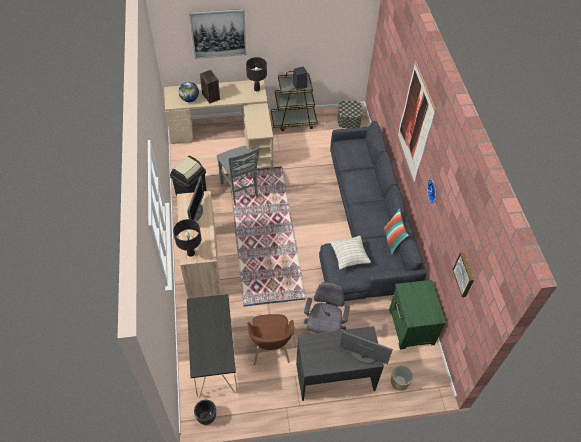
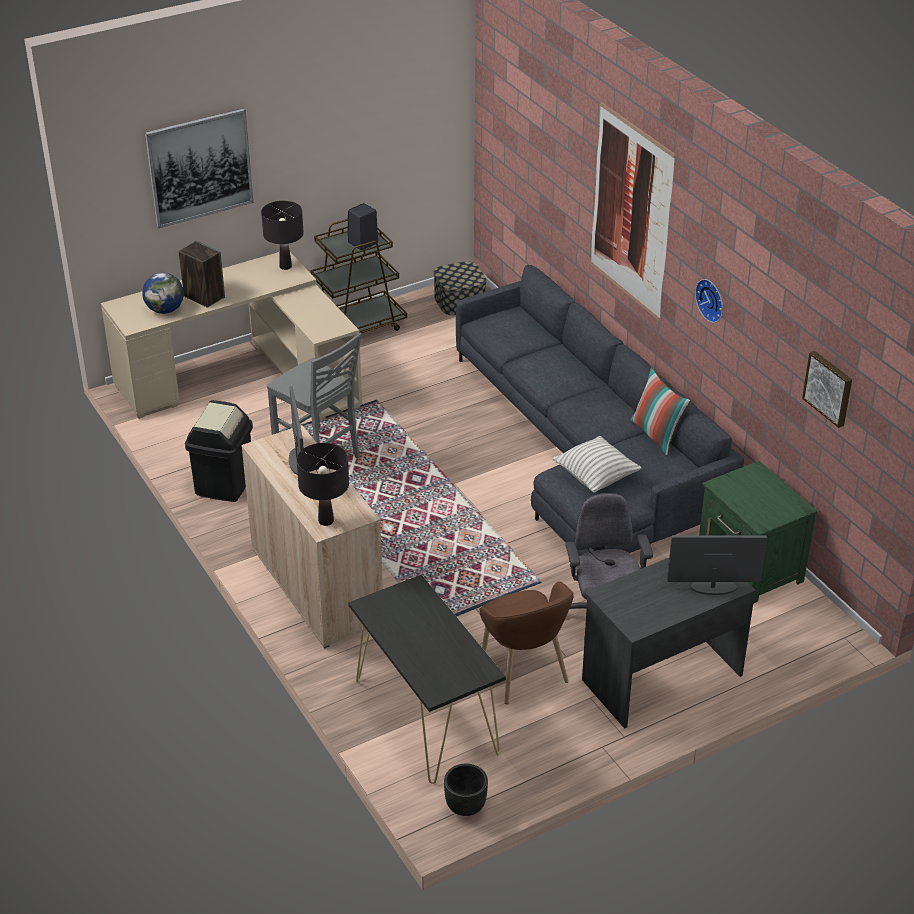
camera: 20 degrees left, 15 degrees down
(399, 381) = (776, 650): planter -> none

